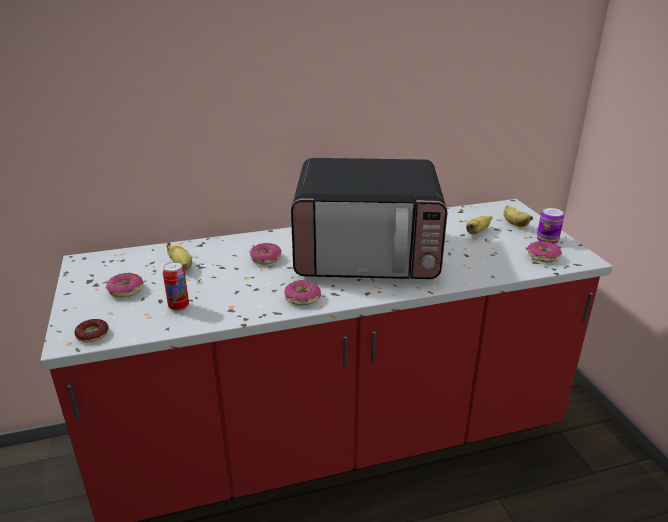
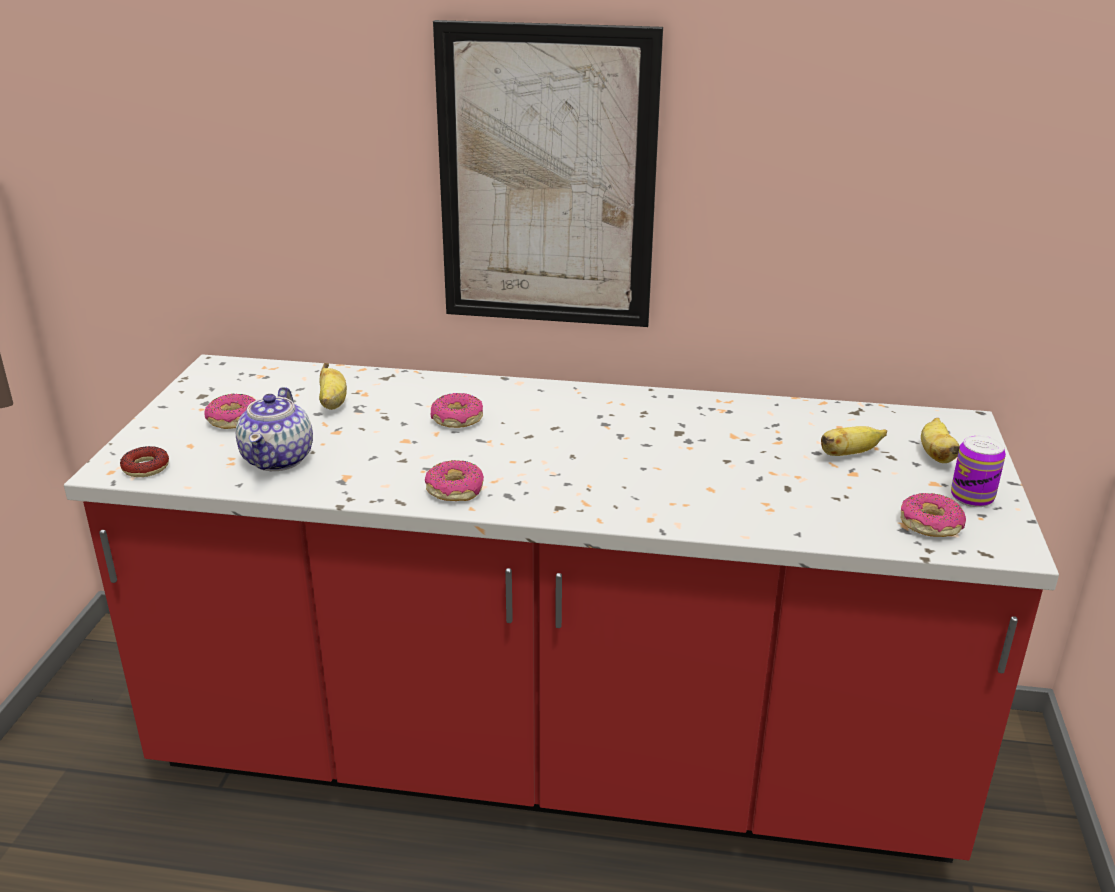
camera: 25 degrees right, 0 degrees up
(178, 306) = (279, 459): can -> teapot
(286, 108) = (547, 180): none -> picture
(368, 254) = (620, 447): microwave -> none

